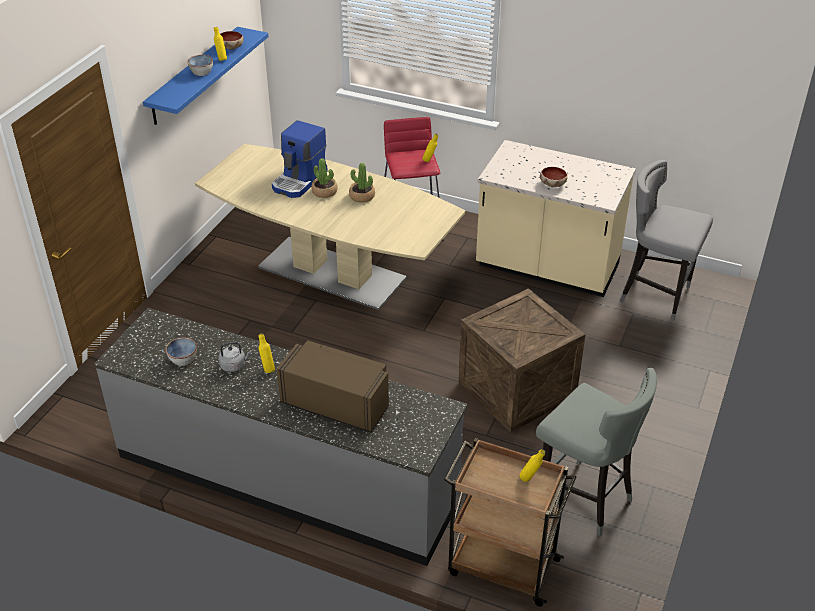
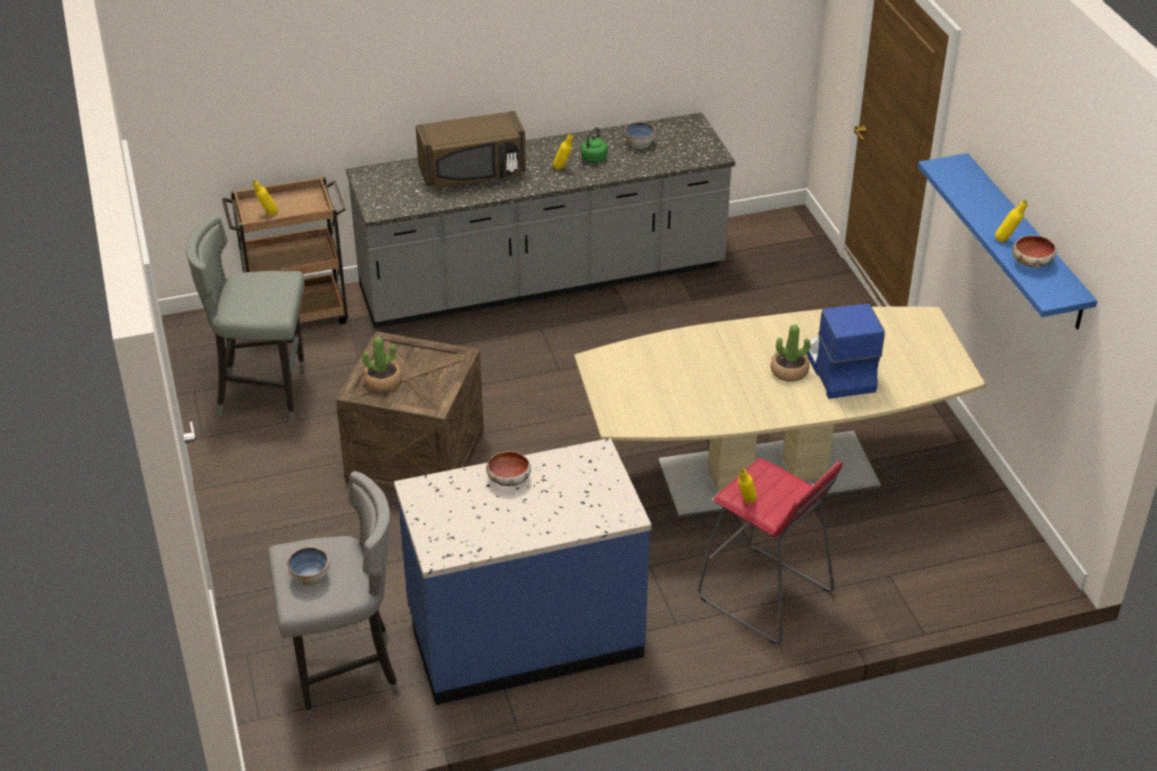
camera: 140 degrees right, 0 degrees up
(201, 72) = (988, 213): bowl -> bowl (310, 576)
(234, 365) = (593, 159): grey kettle -> green kettle
(362, 196) = (740, 388): potted plant -> potted plant (382, 381)
(547, 268) = (524, 635): beige counter -> blue counter

